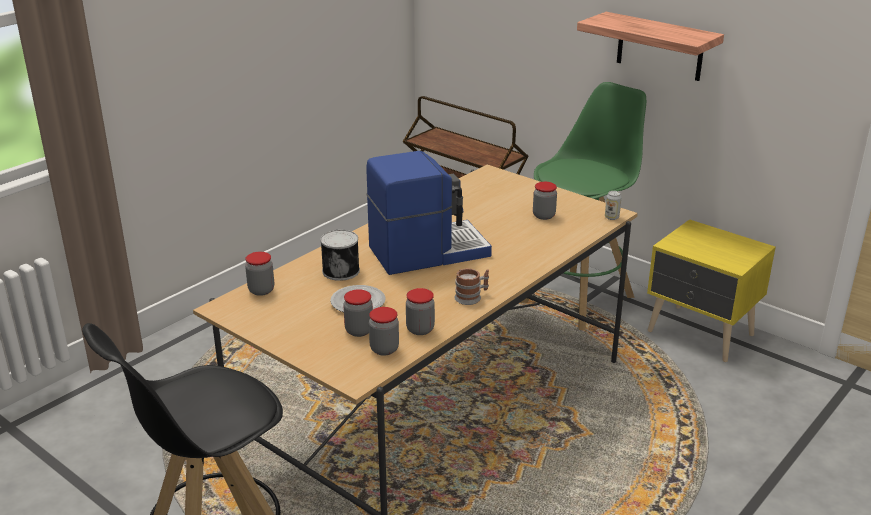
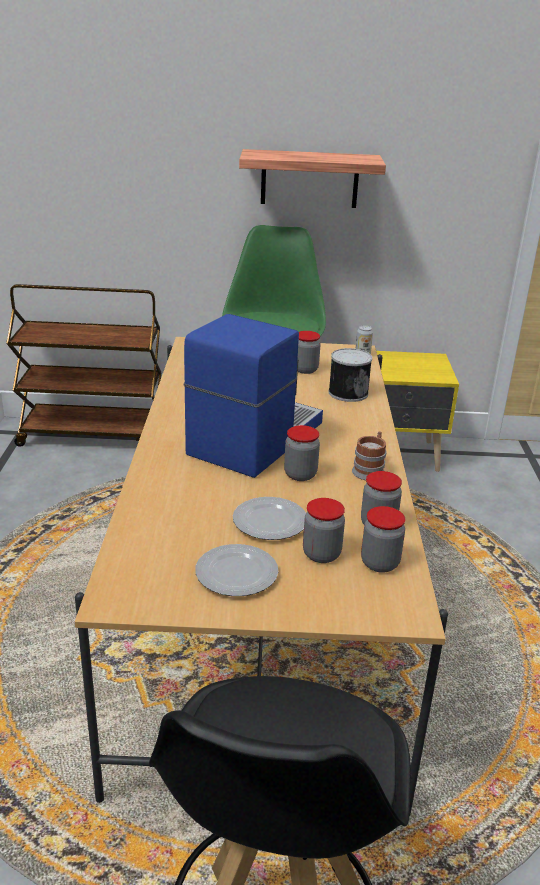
camera: 40 degrees left, 0 degrees up
(261, 290) = (133, 555): jar -> jar (300, 474)
(297, 320) = (235, 573): none -> plate
(341, 270) = (195, 492): can -> can (347, 392)

